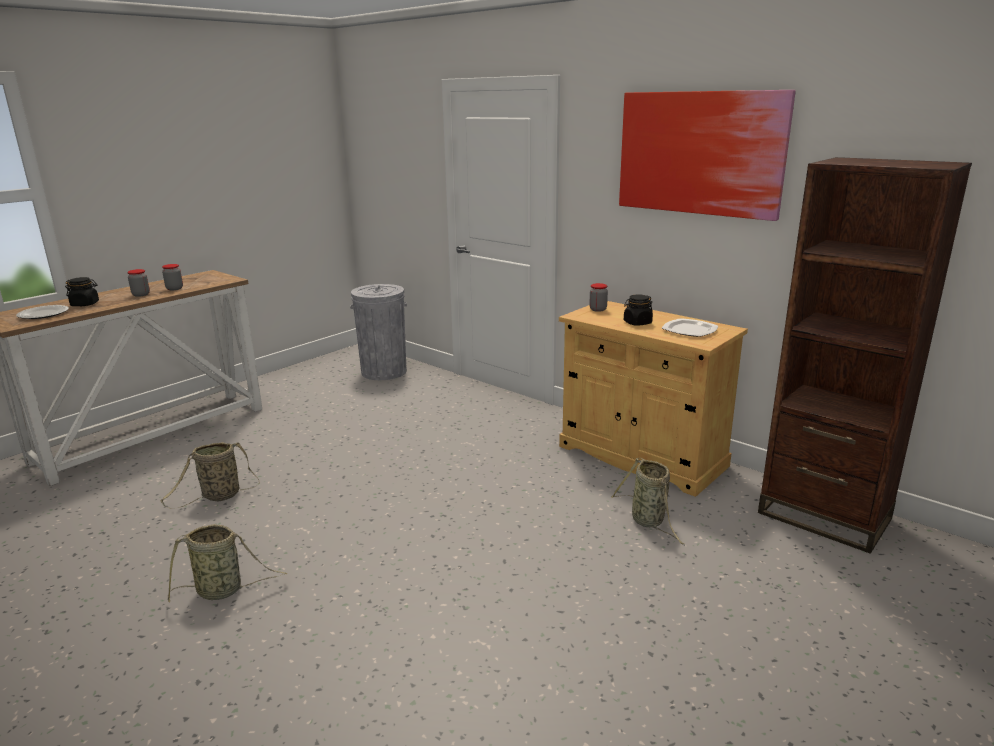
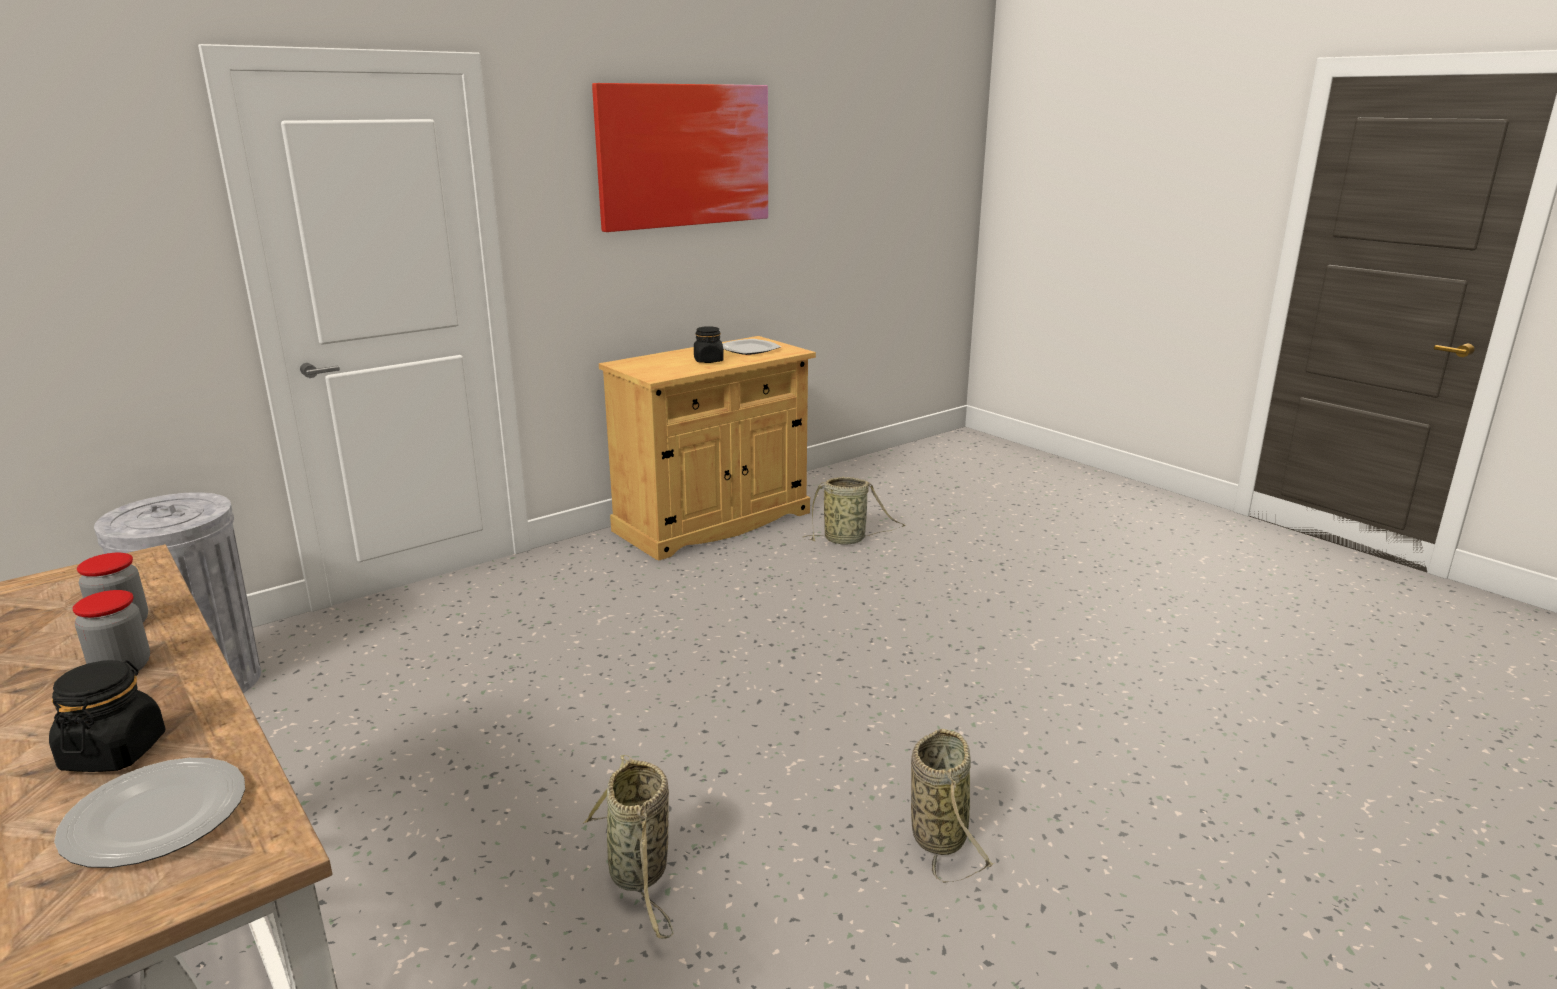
camera: 80 degrees left, 0 degrees up
(598, 309) = (640, 368): jar -> none
(824, 516) = (861, 475): brown bookcase -> none

